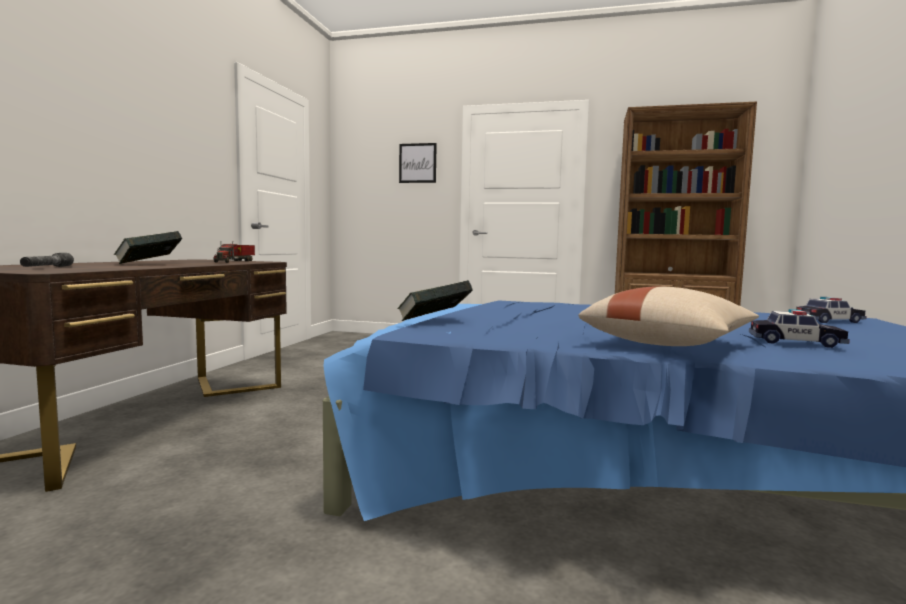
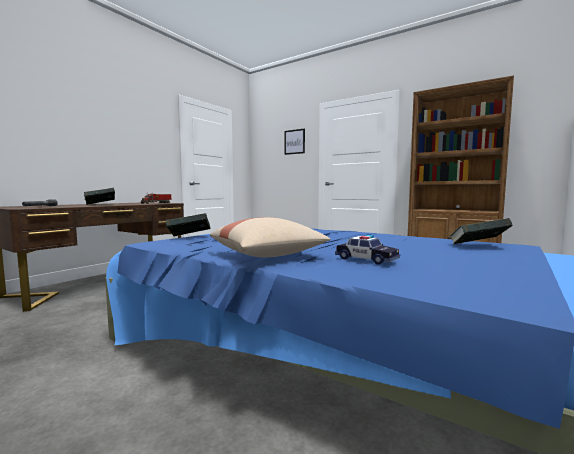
camera: 20 degrees right, 0 degrees up
(829, 320) = (478, 246): toy car -> book

